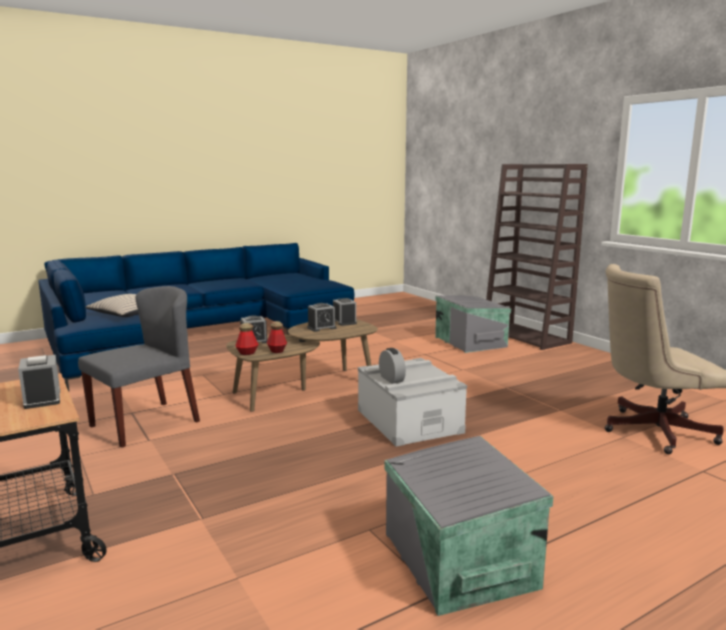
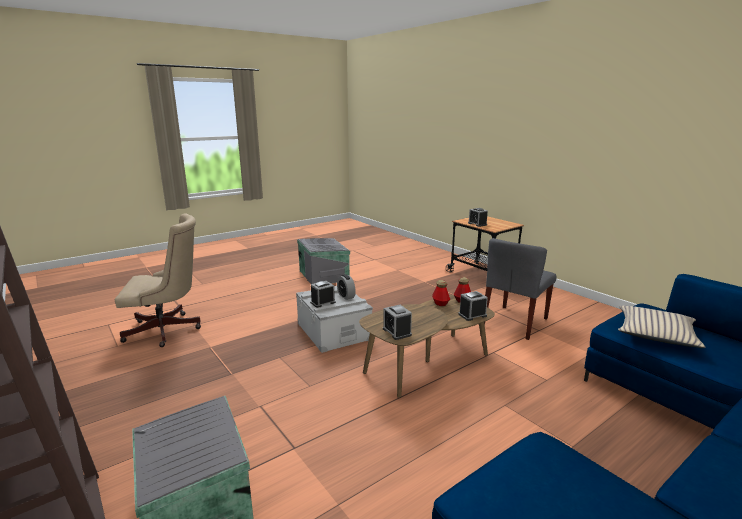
camera: 175 degrees right, 5 degrees up
(321, 328) = (415, 319): alarm clock -> alarm clock (323, 302)

